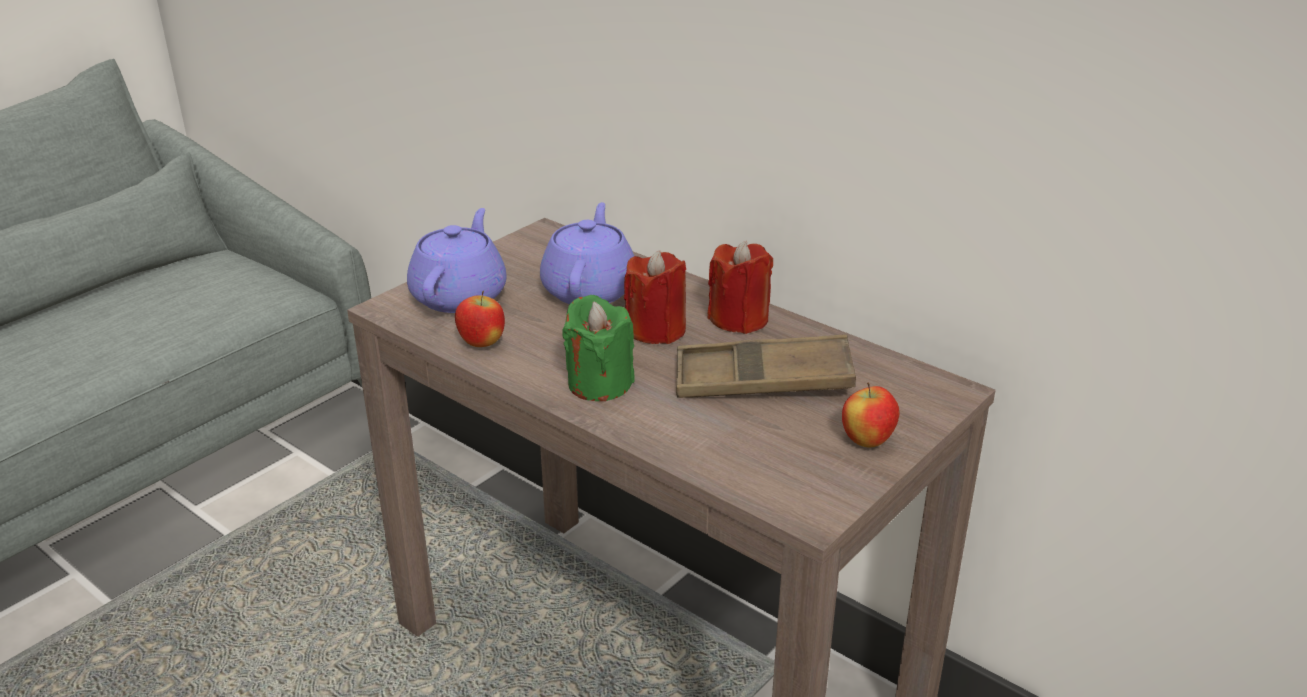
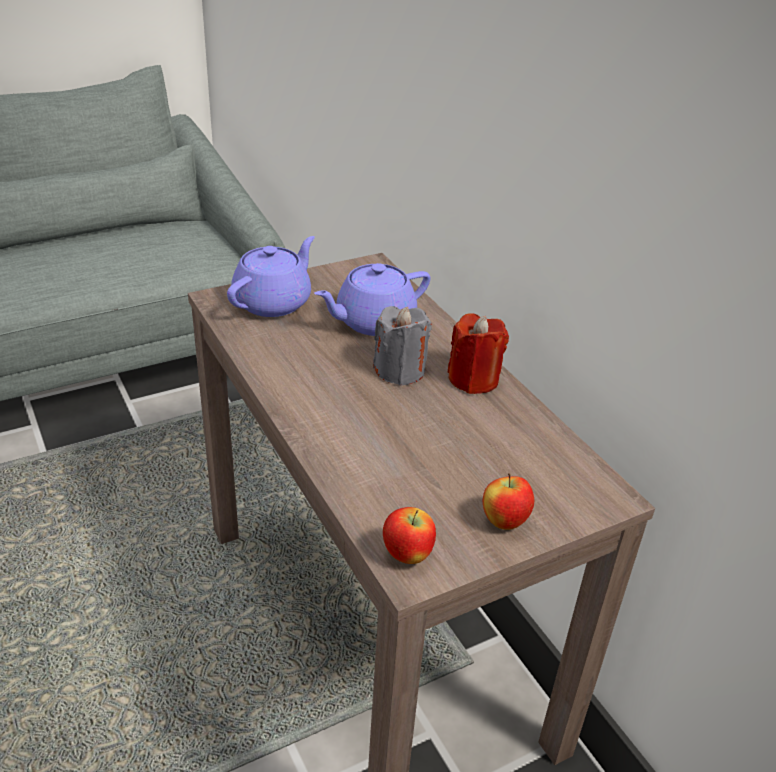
camera: 20 degrees right, 5 degrees up
(482, 344) = (261, 346): apple -> apple (407, 555)
(590, 289) = (373, 322): purple teapot -> purple teapot turned 150 degrees counterclockwise
(599, 384) = (323, 405): green candle -> none
(656, 330) = (400, 370): red candle -> grey candle
(763, 380) = (455, 439): brown tray -> none

